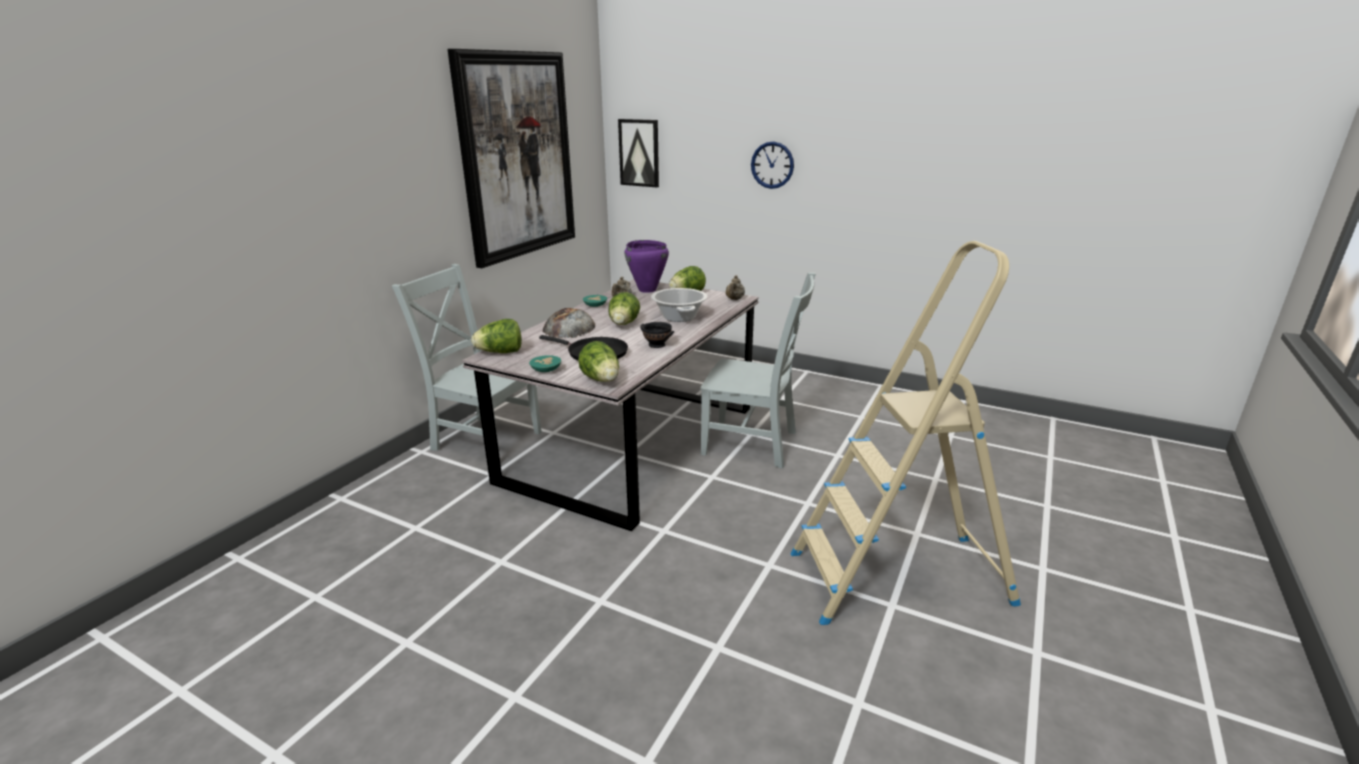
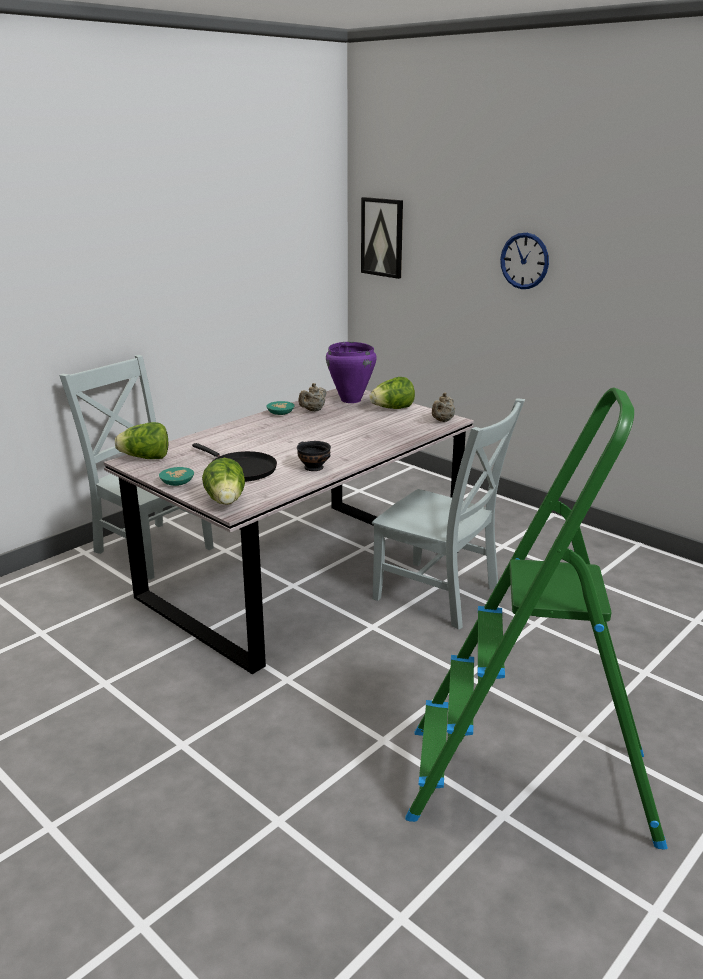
camera: 15 degrees right, 0 degrees up
(517, 156) = (227, 239): picture -> none
(569, 327) = (235, 436): bread -> none
(623, 324) = (295, 439): lettuce -> none
(679, 317) = (363, 436): cooking pot -> none
(898, 578) = (528, 785): beige step ladder -> green step ladder

